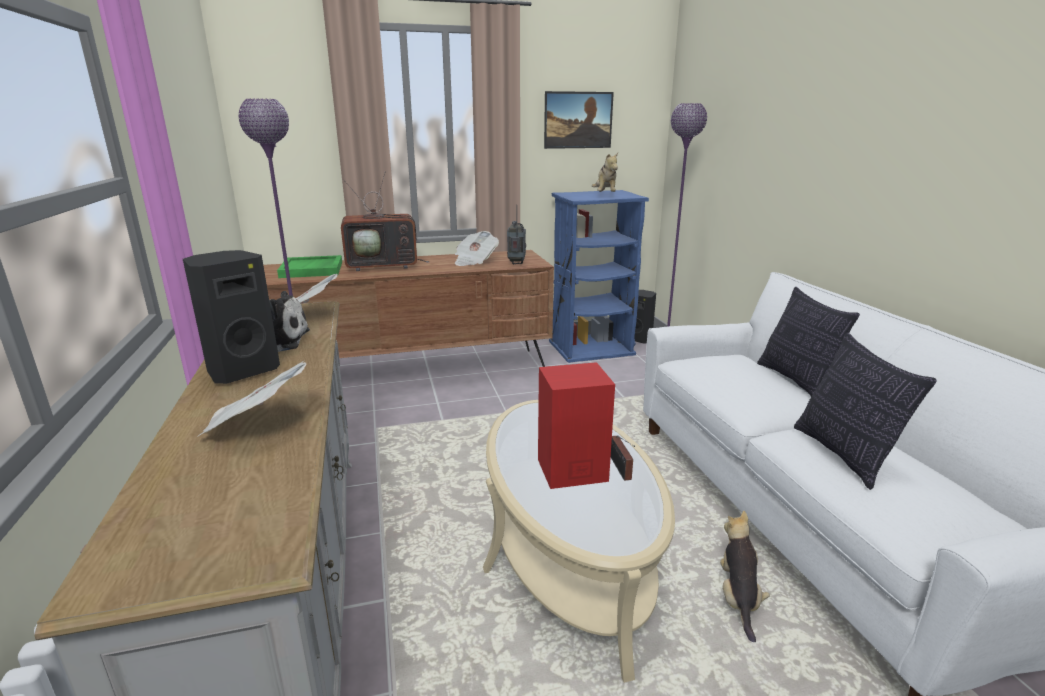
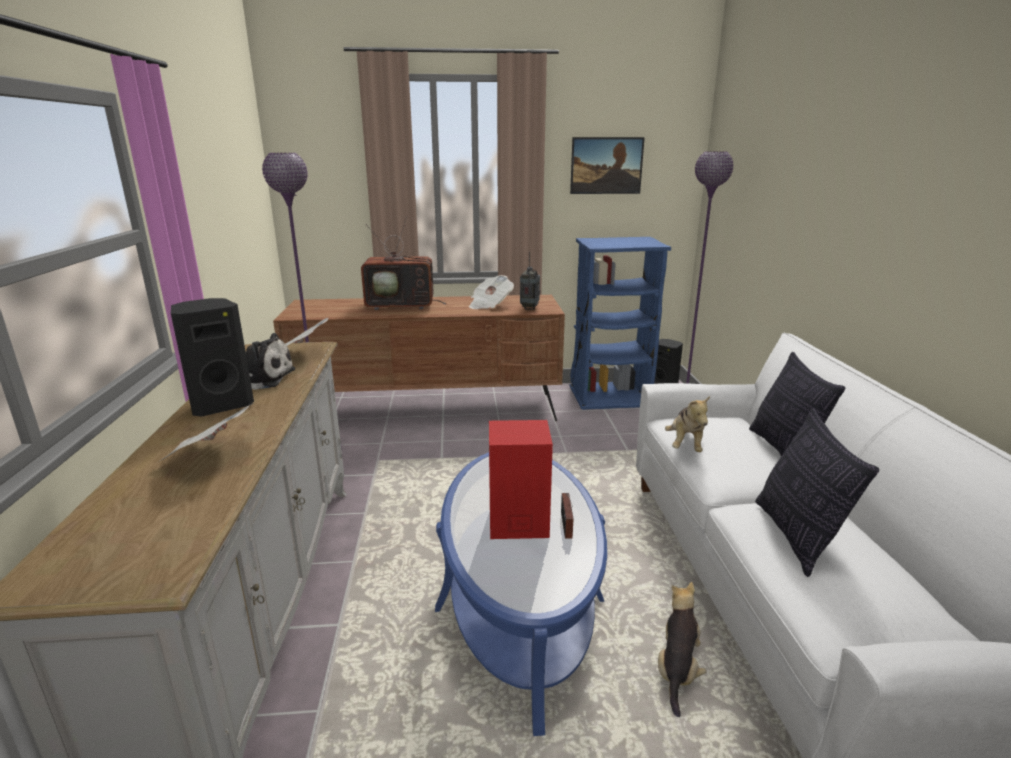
camera: 10 degrees right, 0 degrees up
(312, 270) = (336, 307): green tray -> none
(568, 555) = (520, 604): beige coffee table -> blue coffee table
(605, 195) = (627, 242): plush toy -> plush toy (685, 445)

